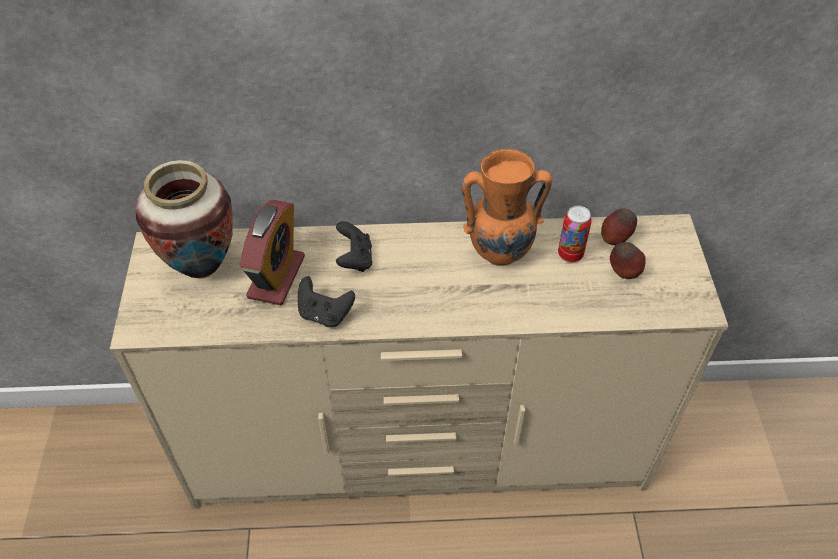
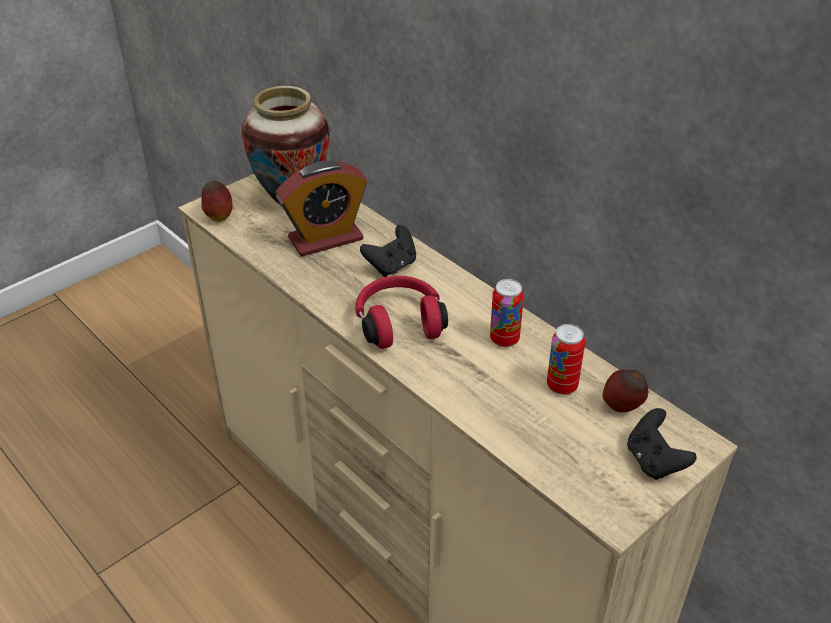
camera: 50 degrees right, 10 degrees down
(325, 314) = (318, 282): black game controller -> black game controller (654, 461)
(423, 296) = (399, 323): none -> red headphones
(498, 252) = (504, 339): orange vase -> can
(623, 273) = (586, 435): apple -> apple (219, 217)

